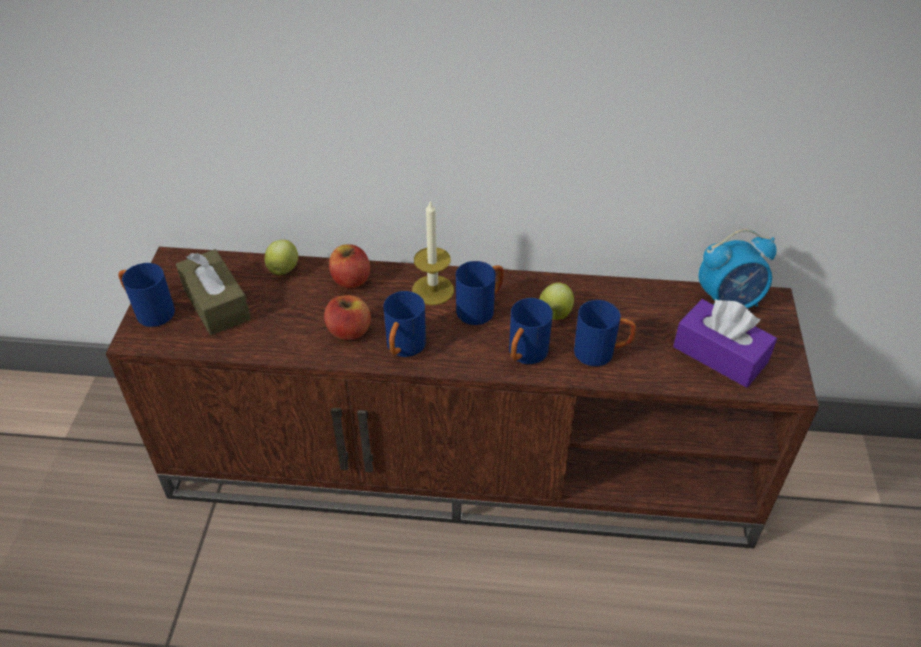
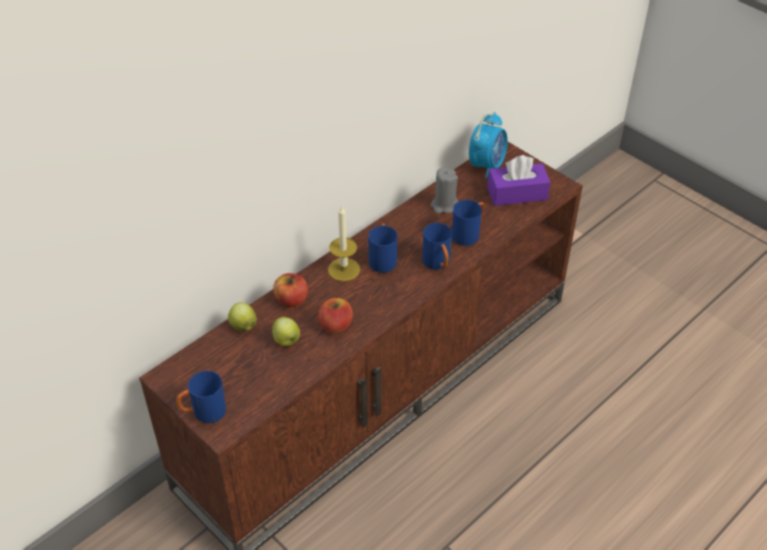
camera: 50 degrees left, 0 degrees up
(216, 303) = (236, 375): brown tissue box -> none
(403, 349) = (377, 310): blue mug -> none
(555, 314) = (421, 232): apple -> apple (287, 341)
(619, 307) = (444, 205): none -> grey candle

